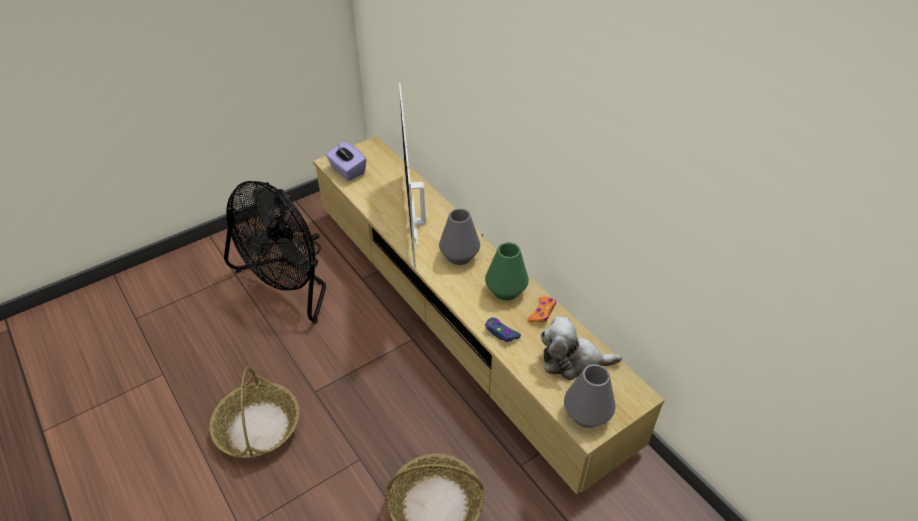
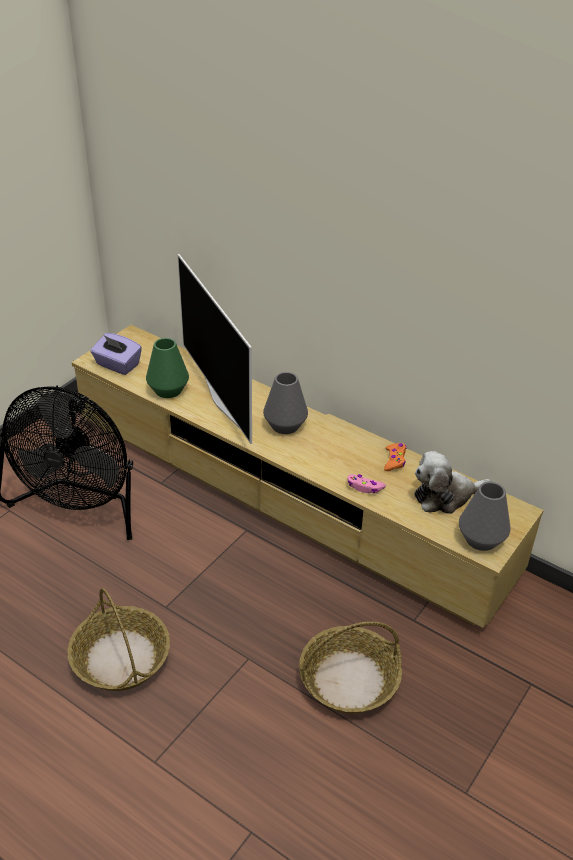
camera: 20 degrees left, 5 degrees down
(501, 333) = (364, 487): blue game controller -> pink game controller
(506, 290) = (349, 448): green vase -> green vase (168, 390)

